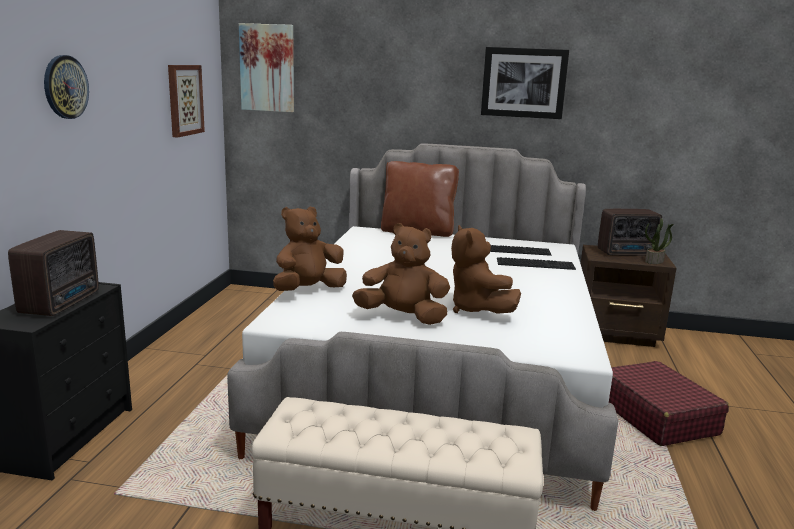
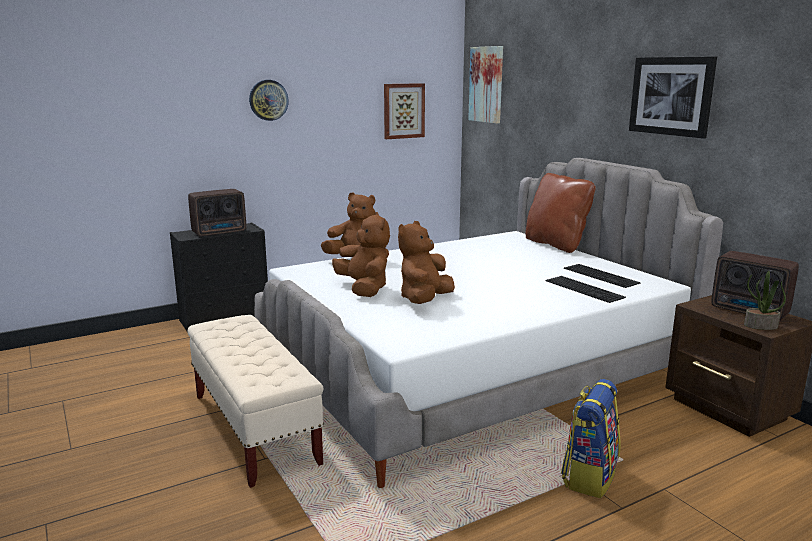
camera: 50 degrees right, 0 degrees up
(656, 416) = (589, 476): red suitcase -> backpack

